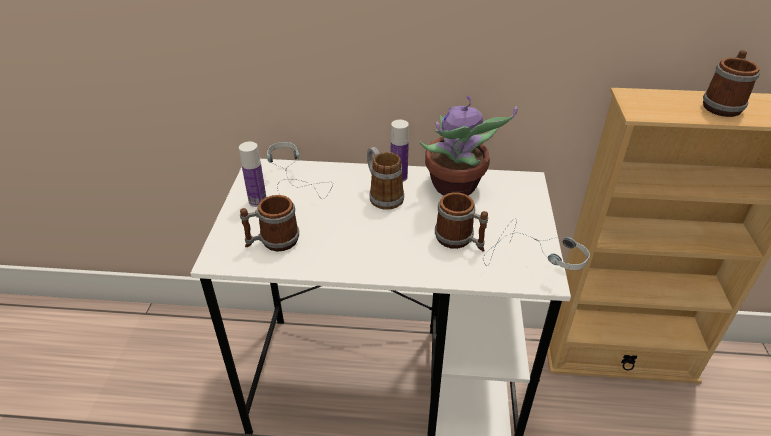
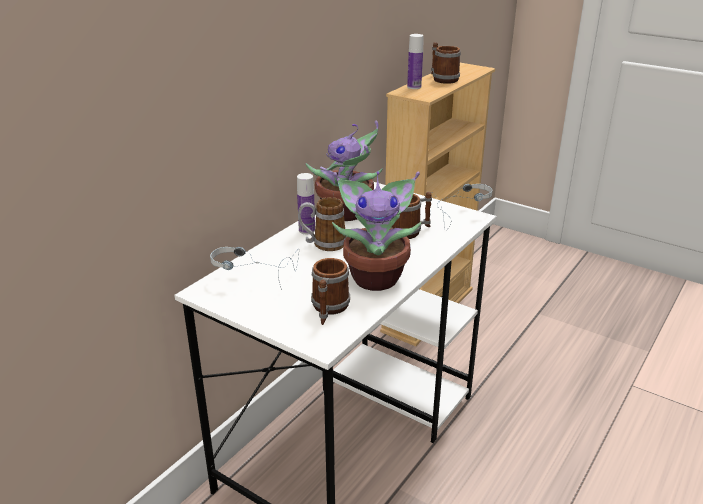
camera: 60 degrees left, 10 degrees down
(257, 201) = (259, 303): bottle -> bottle (414, 87)
(349, 250) = (376, 277): none -> potted plant

